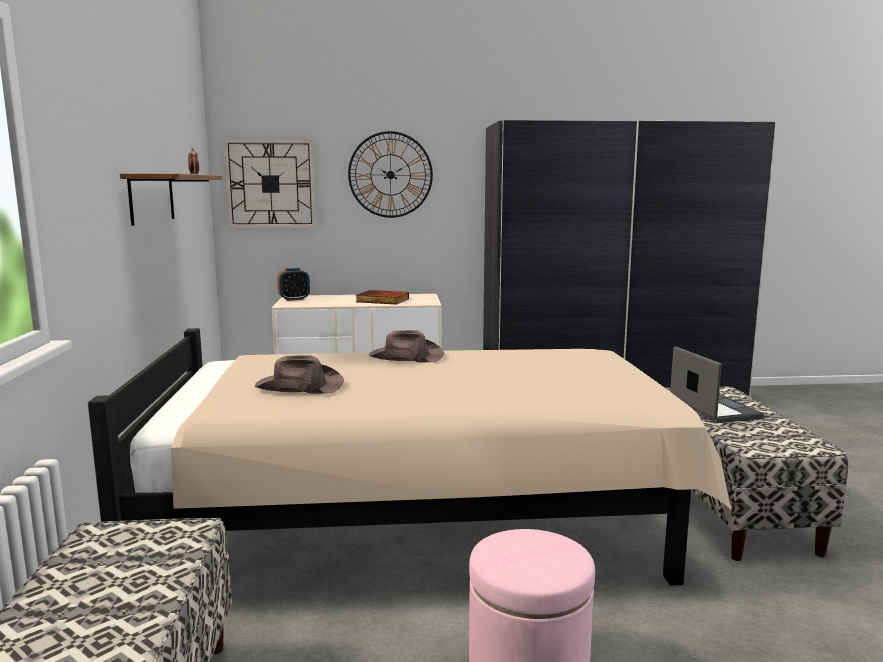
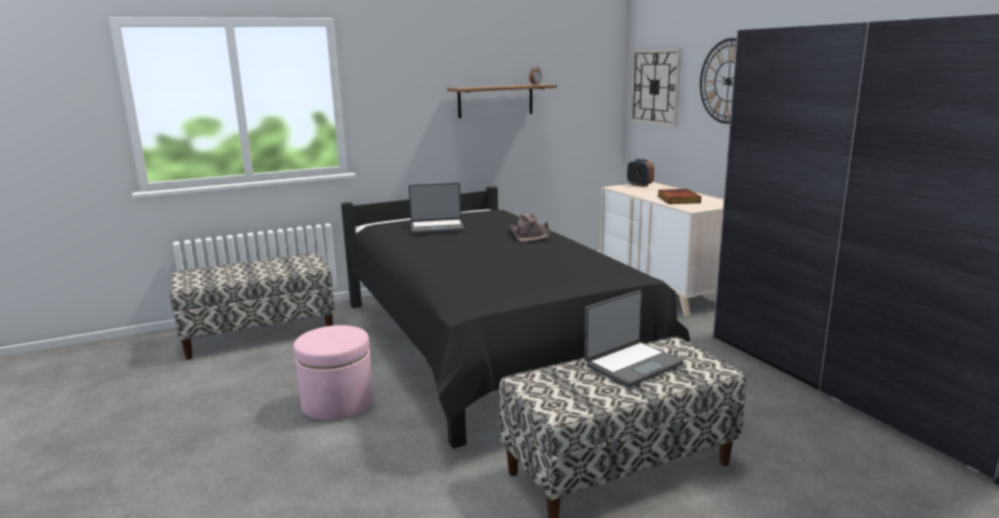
camera: 70 degrees right, 5 degrees up
(299, 386) = (437, 228): brown hat -> laptop
(422, 520) = (486, 347): beige bed -> black bed

